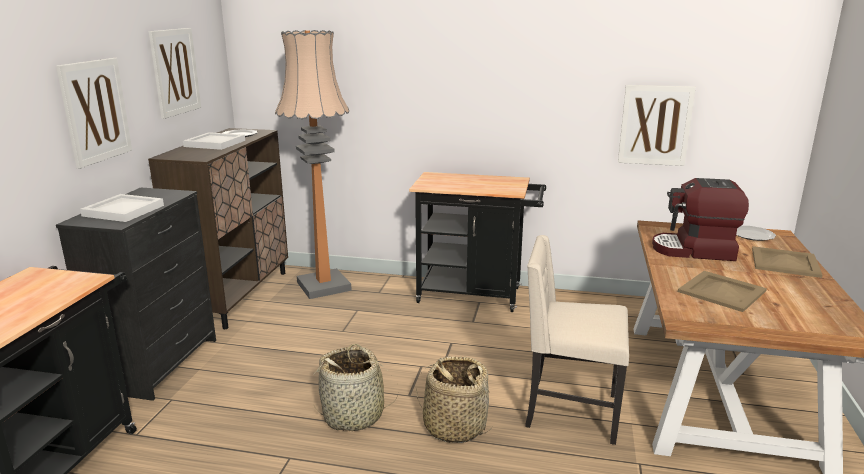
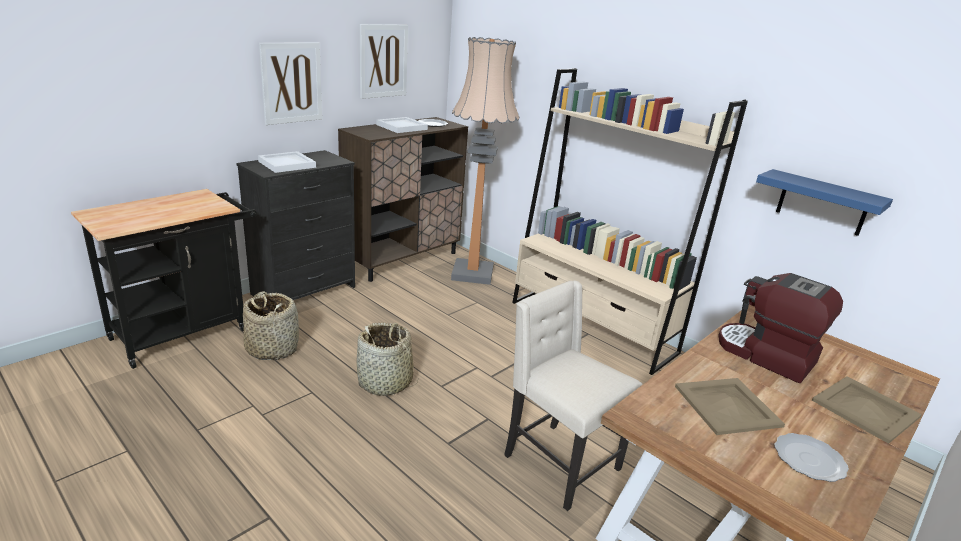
camera: 30 degrees right, 5 degrees up
(454, 426) = (448, 426): basket -> basket (272, 348)
(476, 295) = (592, 327): black cart -> beige bookcase
(655, 125) = (822, 203): picture -> blue shelf
(752, 235) = (872, 365): plate -> plate (808, 460)

